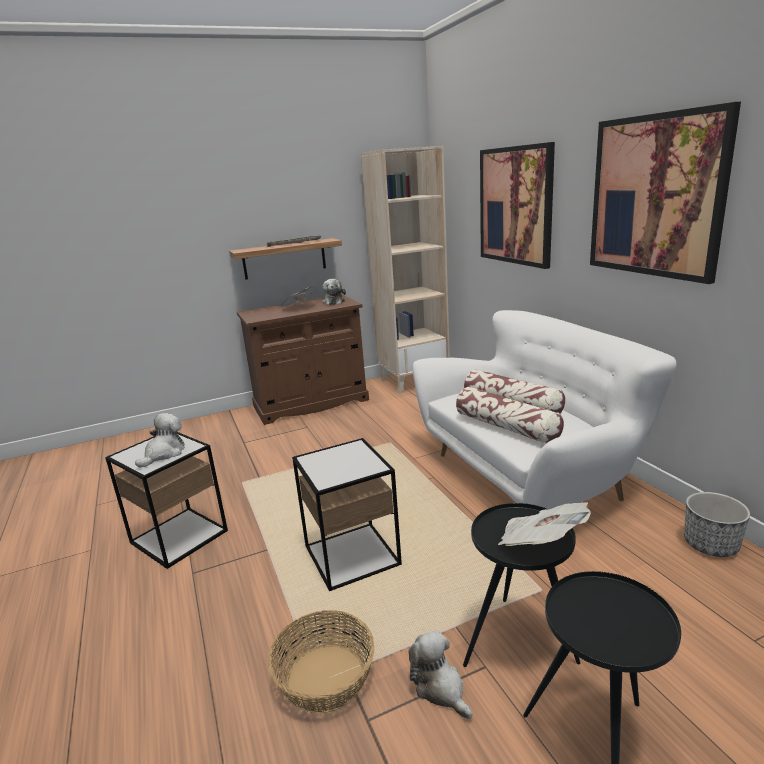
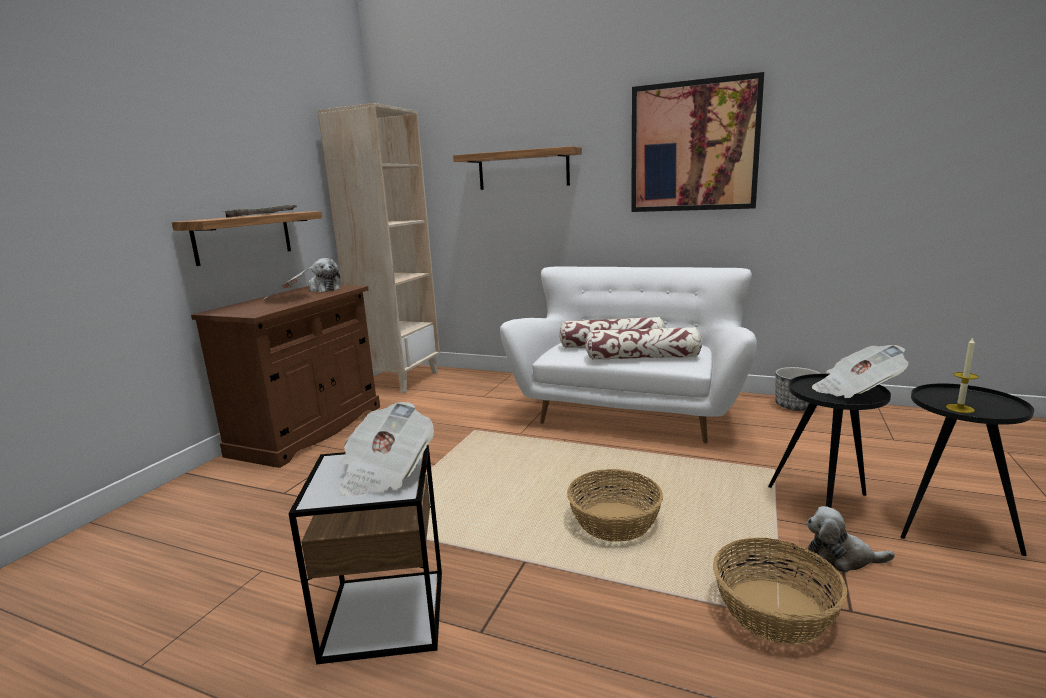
camera: 45 degrees left, 5 degrees down
(164, 453) = (385, 473): plush toy -> newspaper
(352, 556) = (615, 521): side table -> basket
(515, 206) = (523, 169): picture -> shelf
(582, 615) = (960, 408): none -> candle

